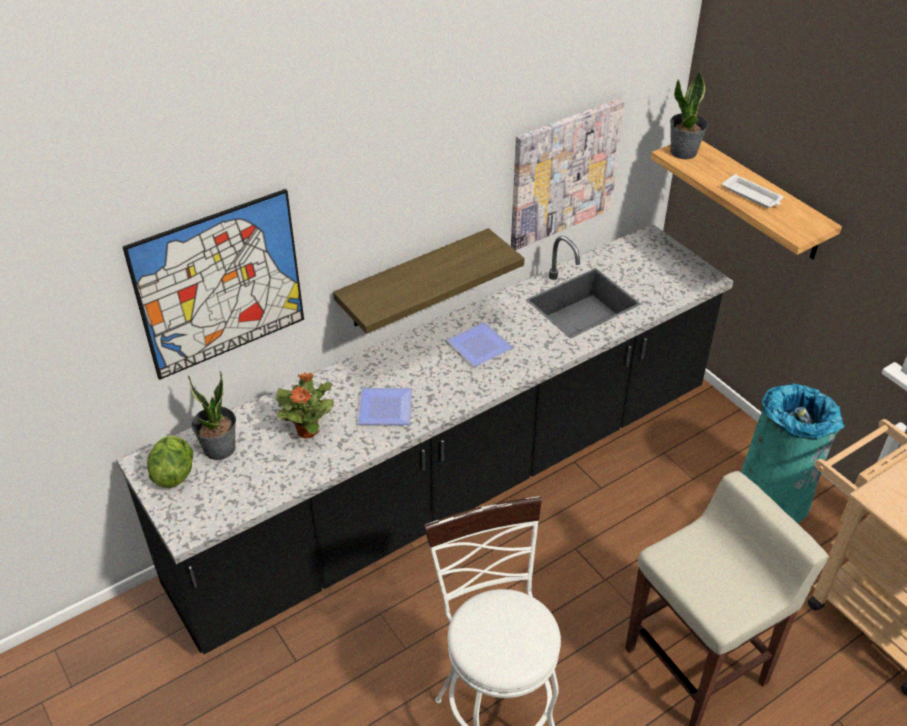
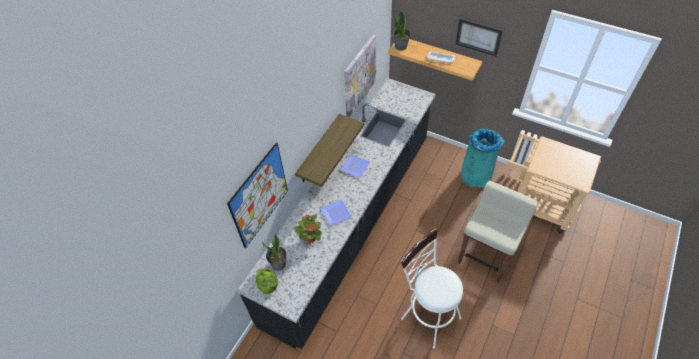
camera: 25 degrees left, 10 degrees up
(841, 164) = (478, 37): none -> picture

